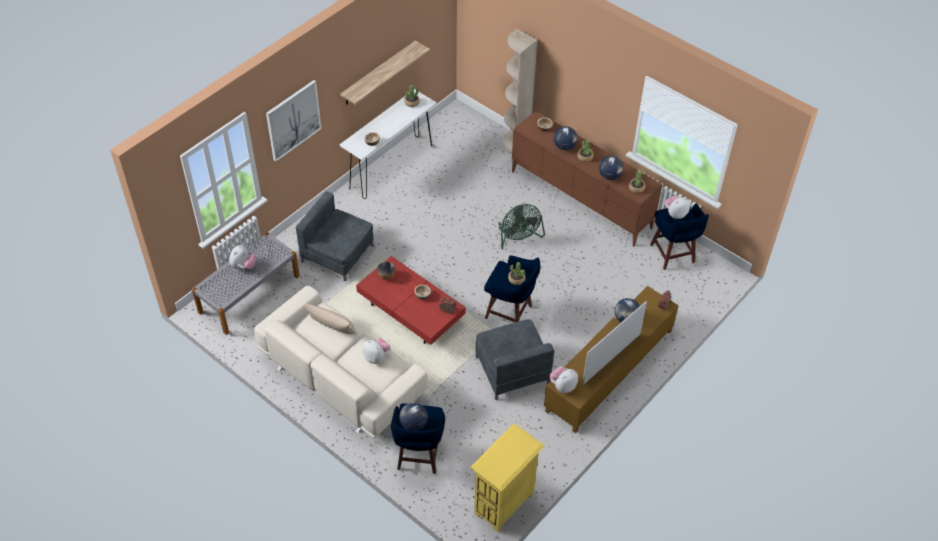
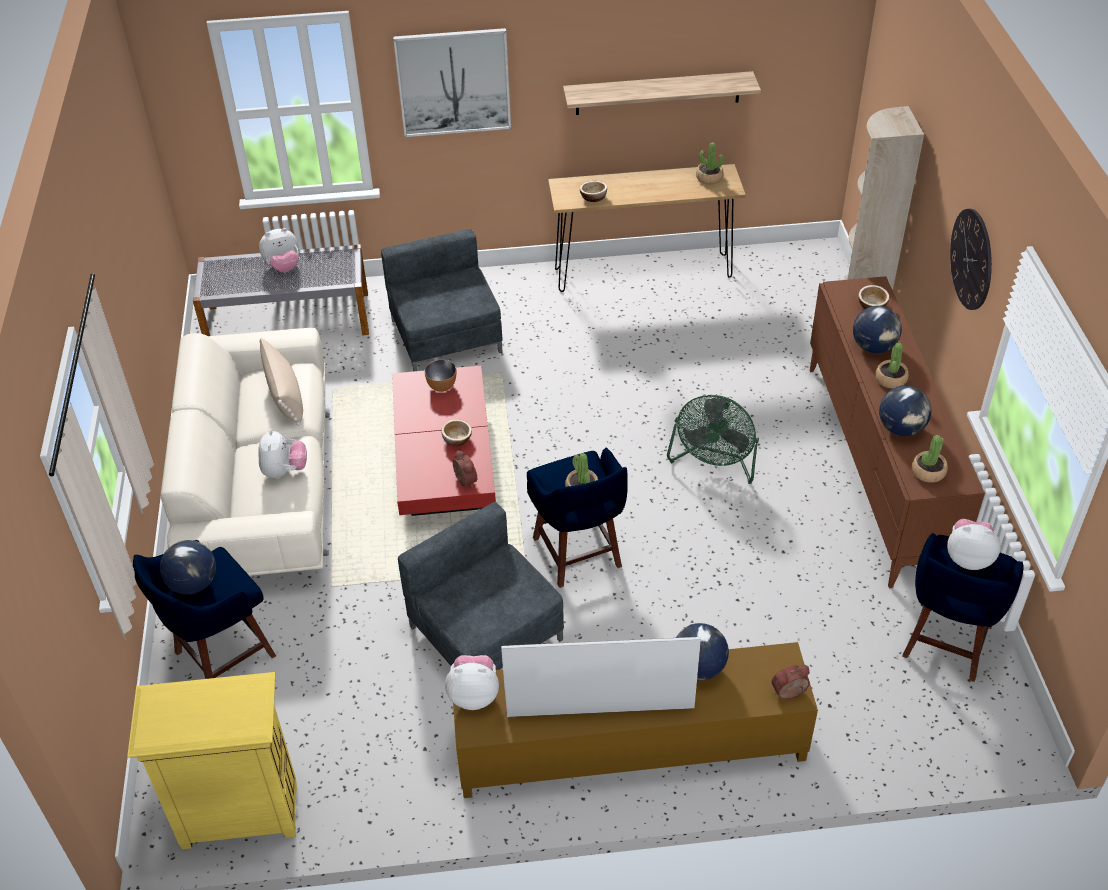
camera: 45 degrees right, 5 degrees down
(391, 167) = (643, 273): white console table -> brown console table
(512, 369) = (486, 634): grey armchair -> grey armchair turned 120 degrees clockwise
(599, 88) = (971, 259): none -> wall clock

